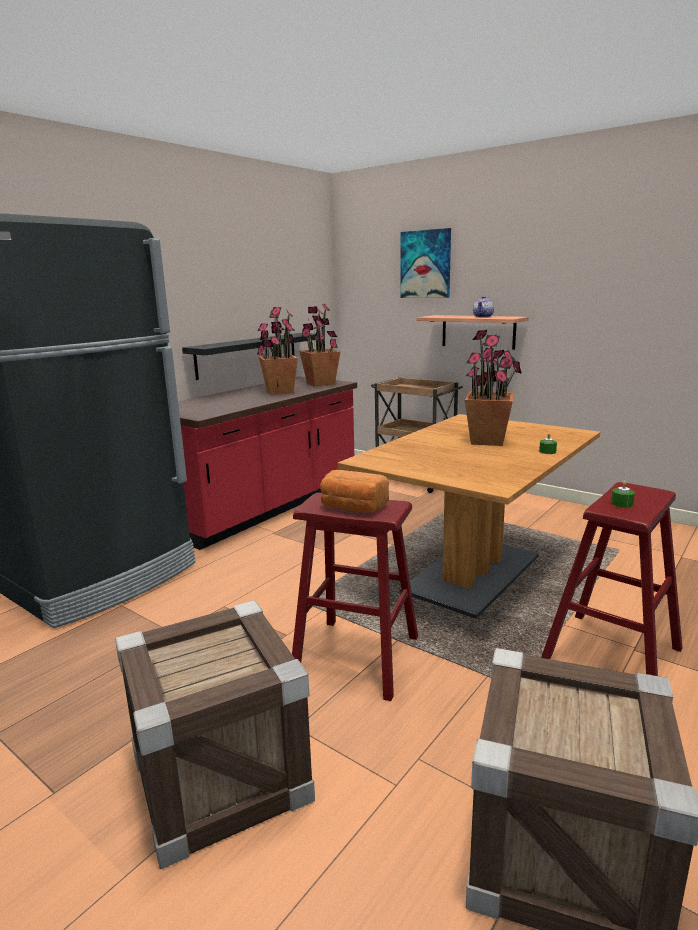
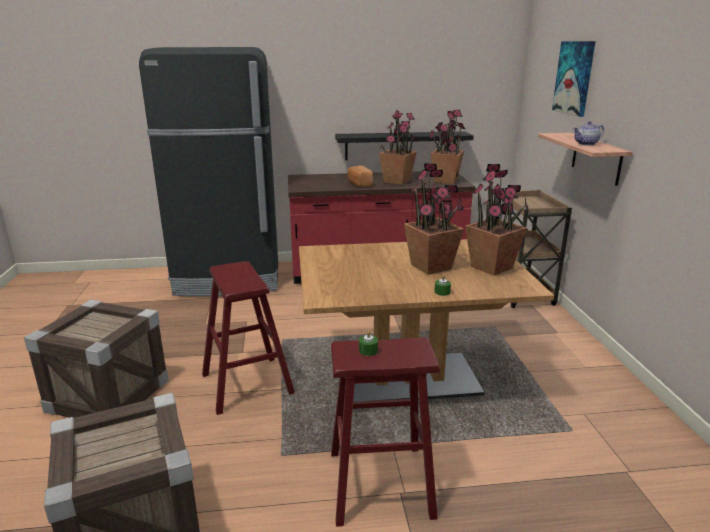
camera: 45 degrees right, 5 degrees up
(352, 508) = (233, 277): bread -> bread (359, 184)
(521, 429) = (492, 267): none -> potted plant

